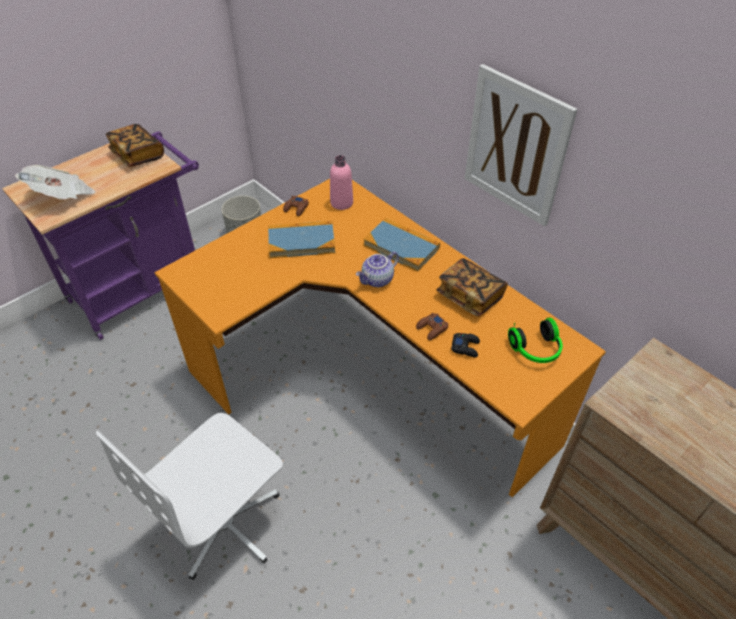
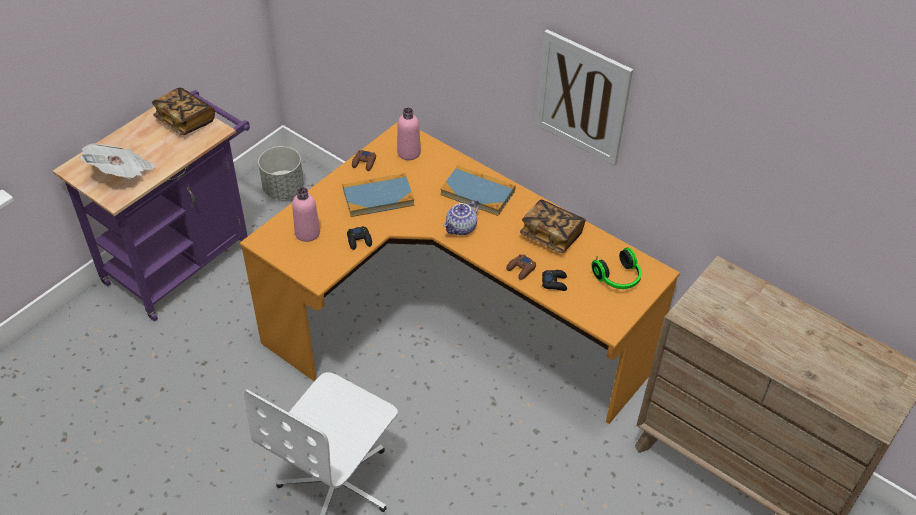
camera: 10 degrees left, 0 degrees up
(223, 269) = (307, 233): none -> pink bottle
(272, 282) = (359, 240): none -> black game controller

